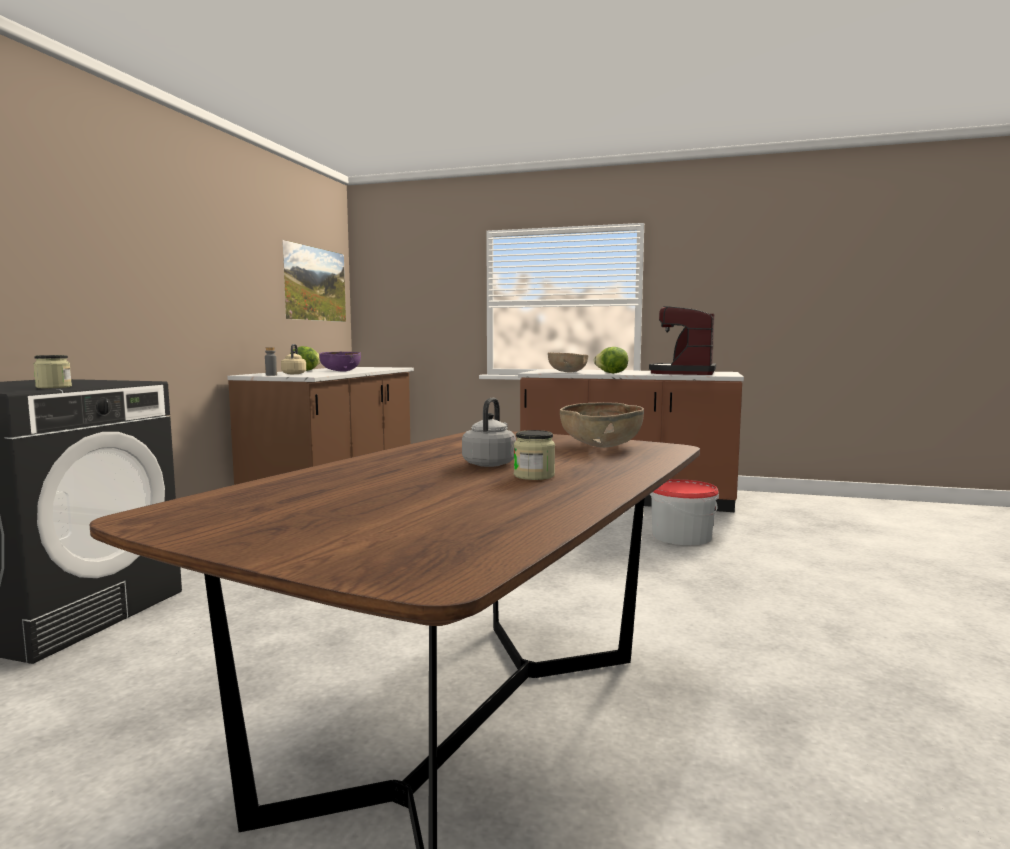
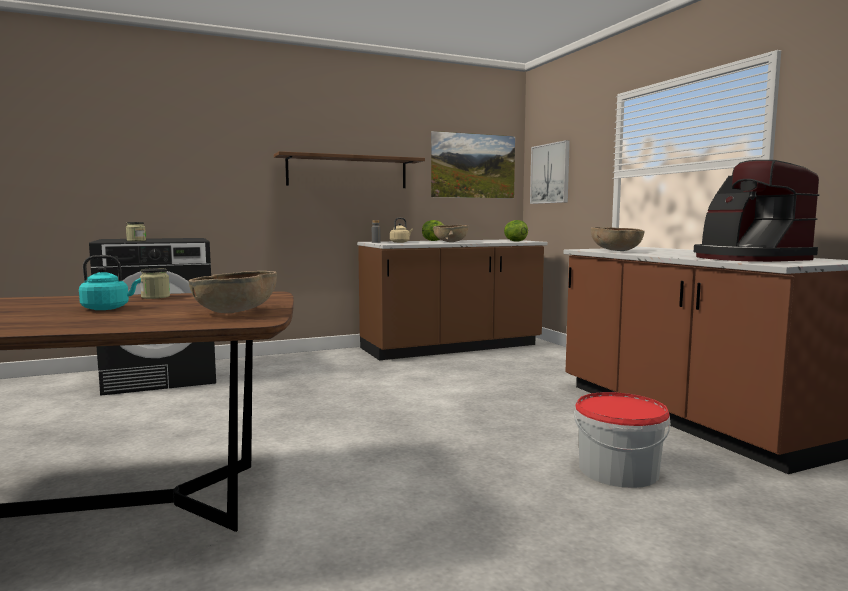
camera: 50 degrees right, 0 degrees up
(211, 283) = (347, 172): none -> brown shelf
(341, 371) = (451, 242): purple bowl -> brown bowl
(396, 298) = (550, 173): none -> picture
(490, 463) = (108, 308): grey kettle -> turquoise kettle
(534, 476) = (58, 318): jar -> jar (155, 297)
(611, 373) = (651, 254): lettuce -> lettuce (515, 241)
(684, 373) = (748, 258): coffee machine -> coffee machine turned 90 degrees counterclockwise

